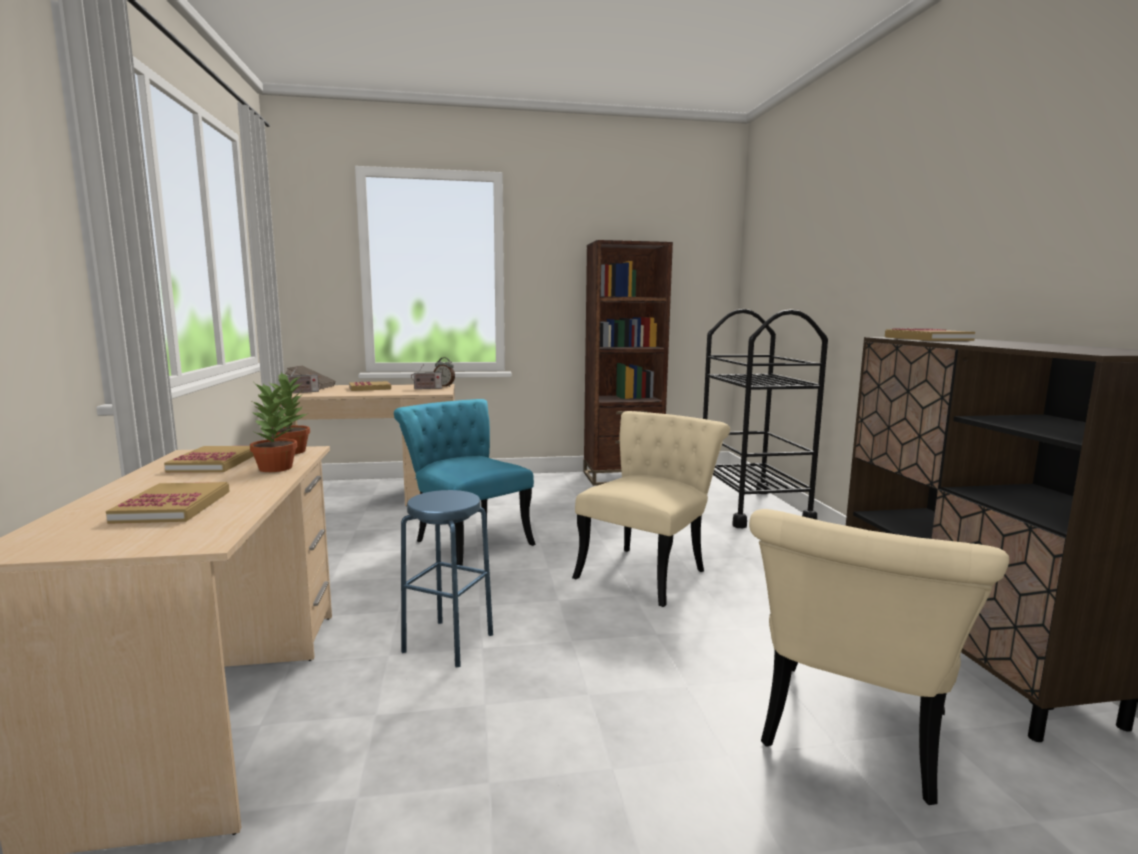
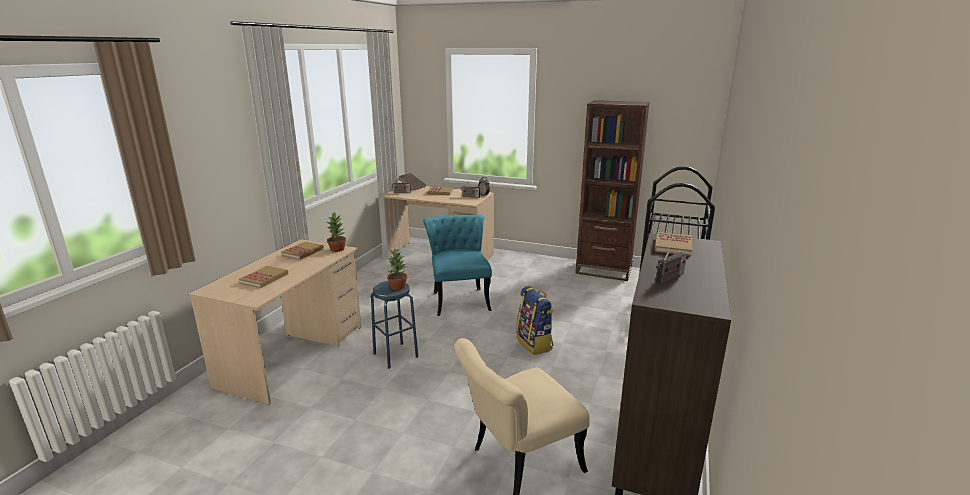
camera: 30 degrees right, 10 degrees up
(275, 468) = (319, 261): potted plant -> potted plant (397, 286)
(648, 570) = (534, 344): beige chair -> backpack
(1033, 346) = (669, 278): none -> radio

